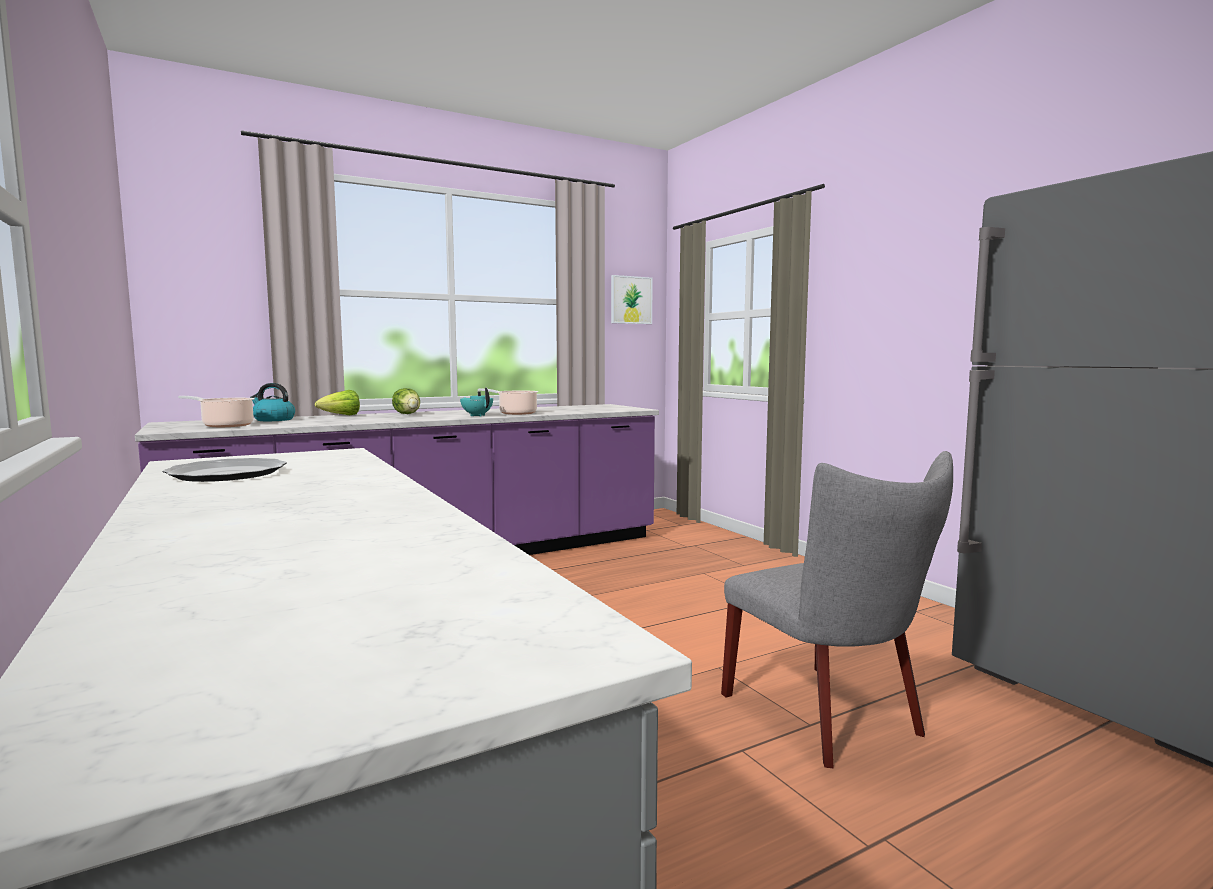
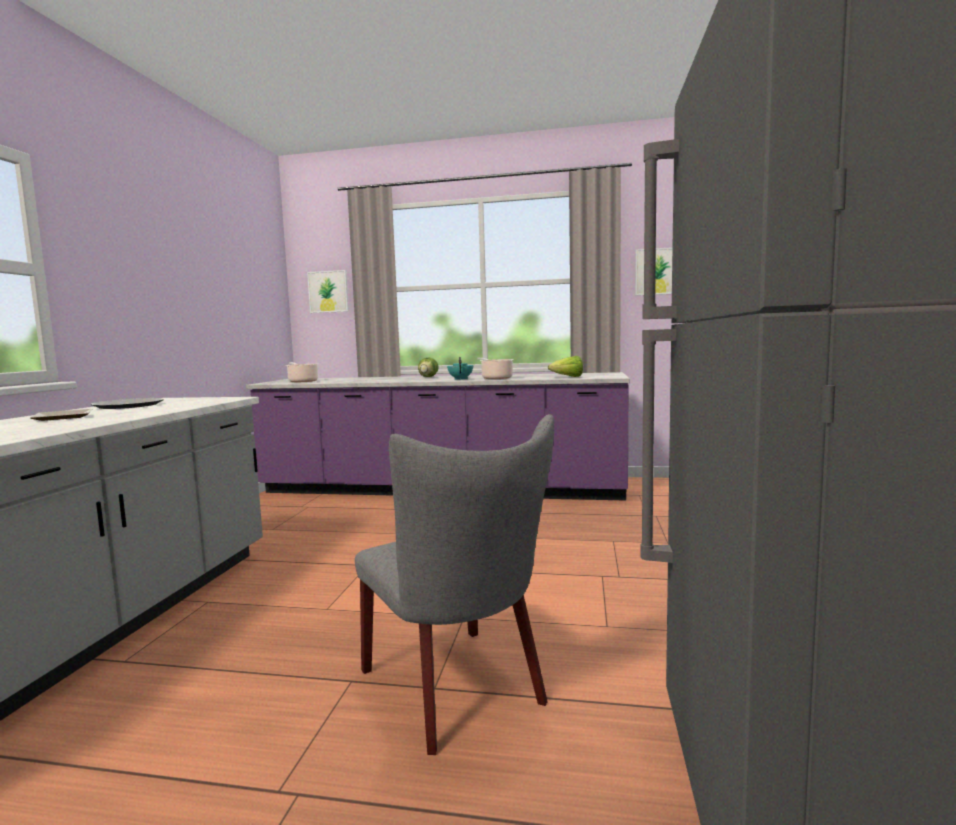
camera: 40 degrees right, 0 degrees up
(211, 285) = (328, 291): none -> picture
(253, 498) = (61, 418): none -> plate
(273, 420) = (342, 378): kettle -> none
(341, 415) = (388, 377): lettuce -> lettuce (568, 377)
(830, 718) = (459, 691): grey chair -> grey chair turned 45 degrees counterclockwise

